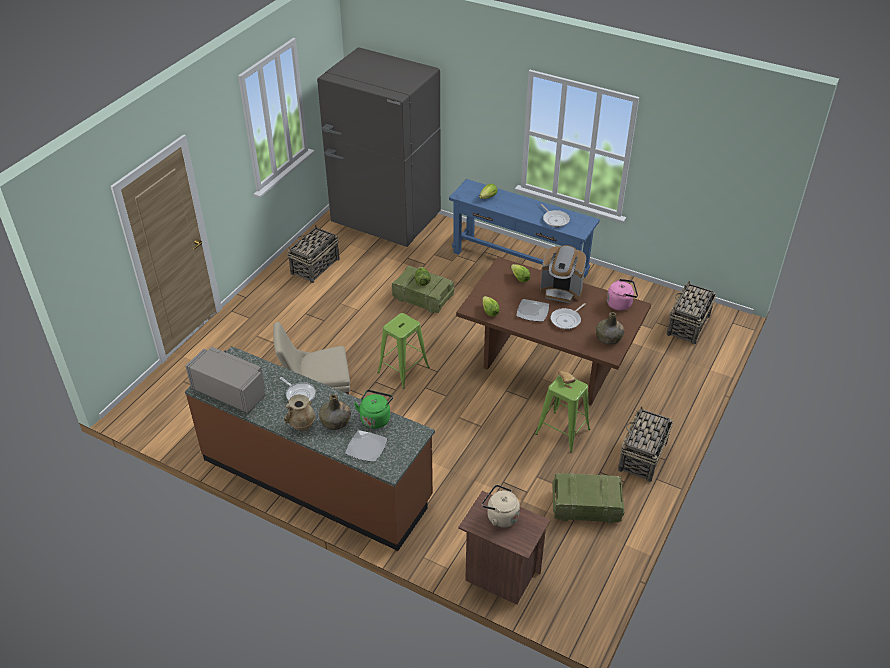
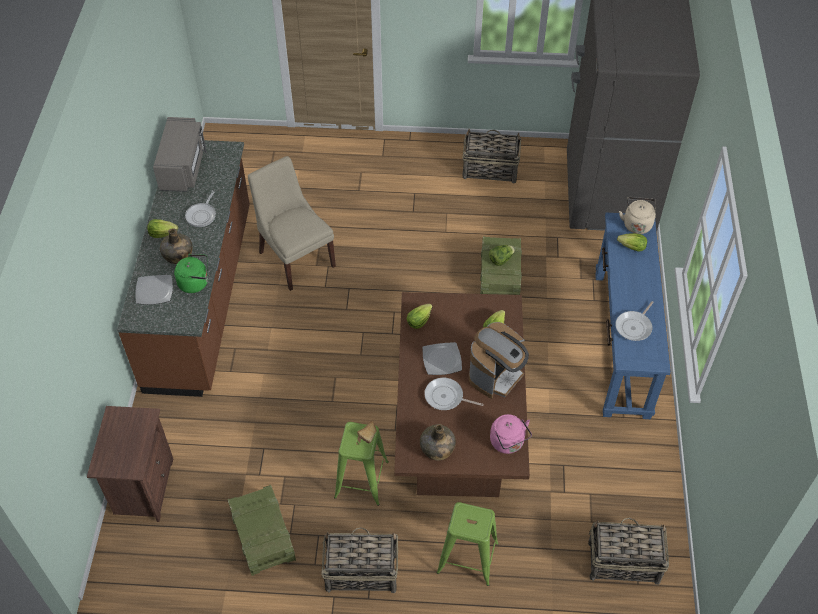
camera: 65 degrees right, 10 degrees up
(301, 426) = (162, 234): beige vase -> lettuce
(403, 369) = (379, 304): green stool -> green stool (468, 558)
(500, 516) = (131, 435): beige kettle -> beige kettle (637, 223)
(561, 290) = (496, 375): coffee machine -> coffee machine turned 135 degrees counterclockwise

